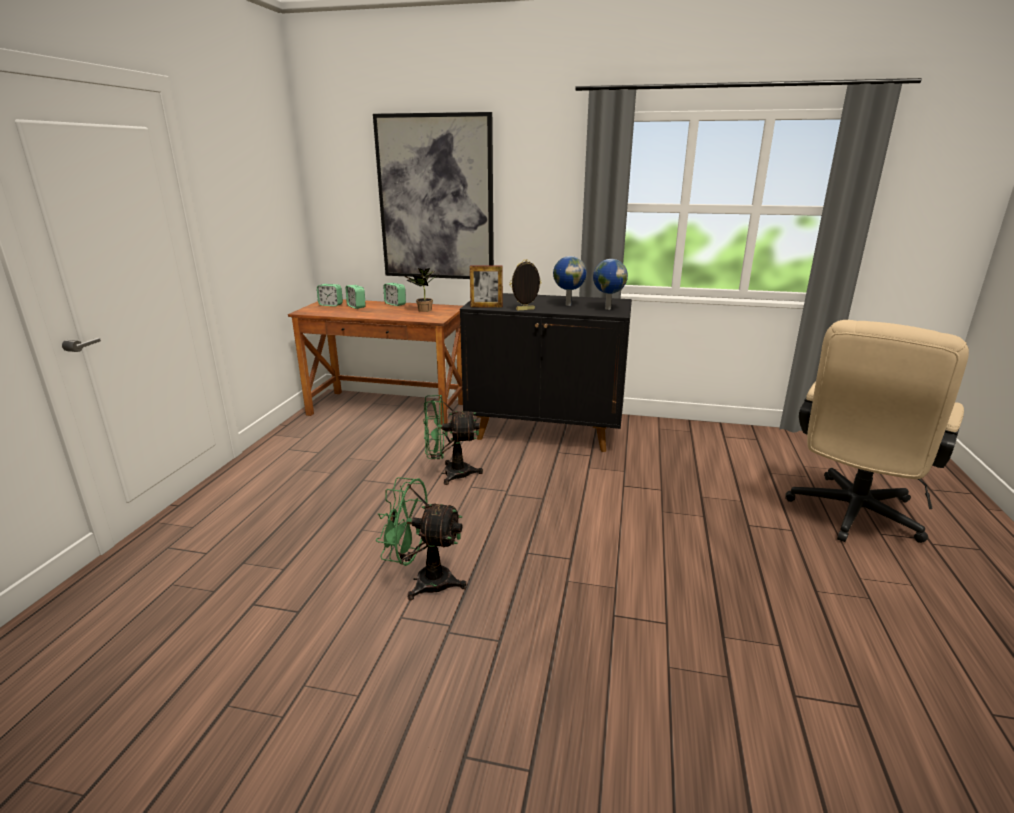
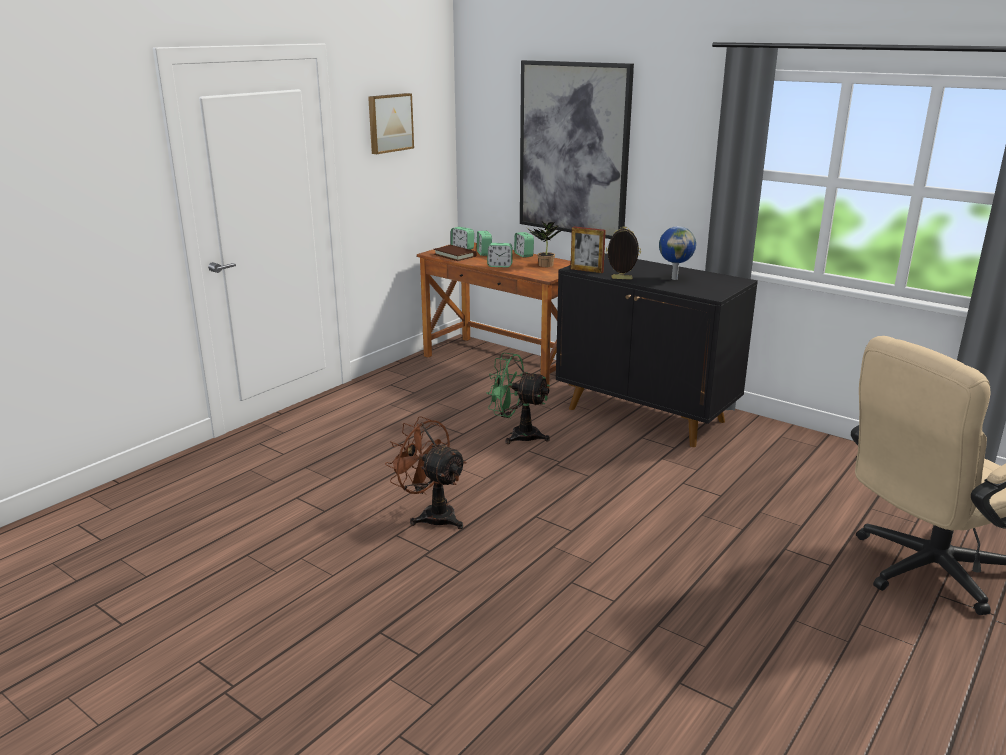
camera: 25 degrees right, 0 degrees up
(244, 176) = (389, 123): none -> picture
(329, 311) = (455, 255): none -> brown book
(382, 315) = (500, 266): none -> alarm clock
(424, 581) = (431, 515): green fan -> brown fan
(607, 308) = (711, 288): globe -> none

